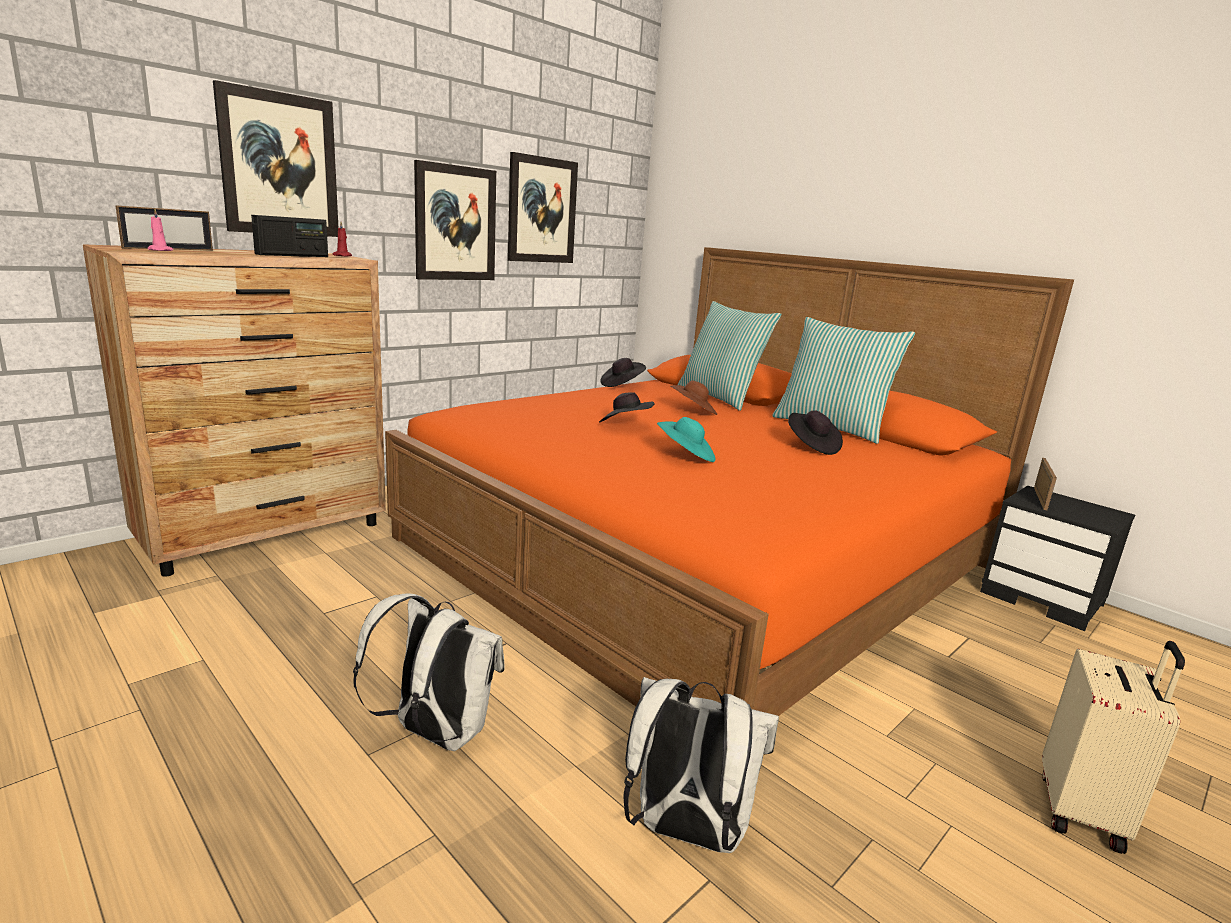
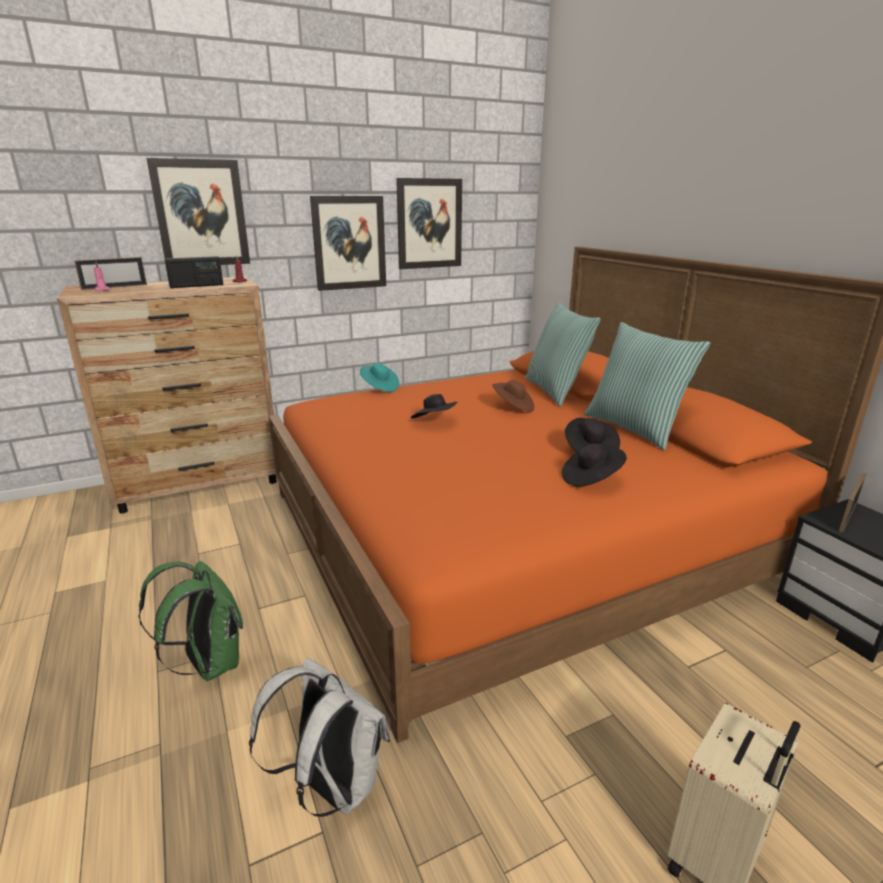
camera: 20 degrees right, 5 degrees up
(435, 734) = (209, 663): white backpack -> green backpack
(622, 385) = (478, 376): black hat -> black hat (591, 479)
(685, 456) = (455, 457): turquoise hat -> turquoise hat (379, 388)

